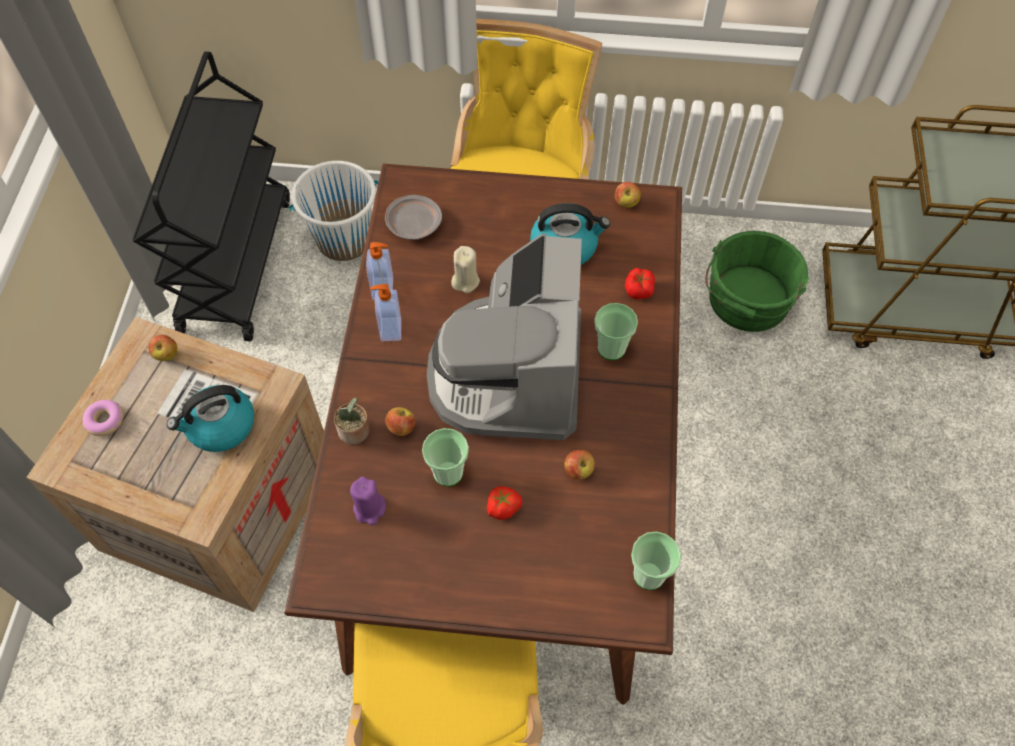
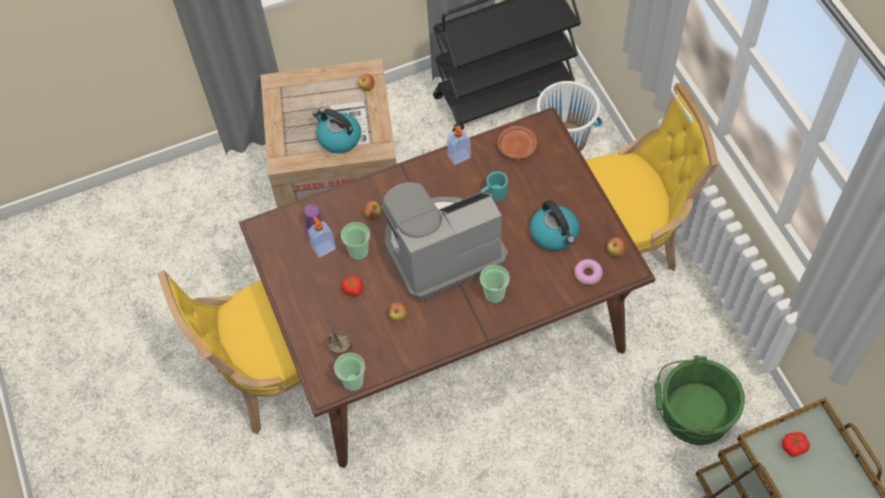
camera: 65 degrees right, 0 degrees up
(105, 420) = (311, 86): donut -> donut (588, 274)
(355, 432) = (357, 195): potted plant -> potted plant (340, 352)
(390, 329) = (433, 175): soap dispenser -> soap dispenser (323, 248)
(413, 224) = (516, 146): grey plate -> brown plate
(465, 281) = (493, 194): beige candle -> turquoise mug
(638, 289) = (550, 289): tomato -> tomato (793, 446)

